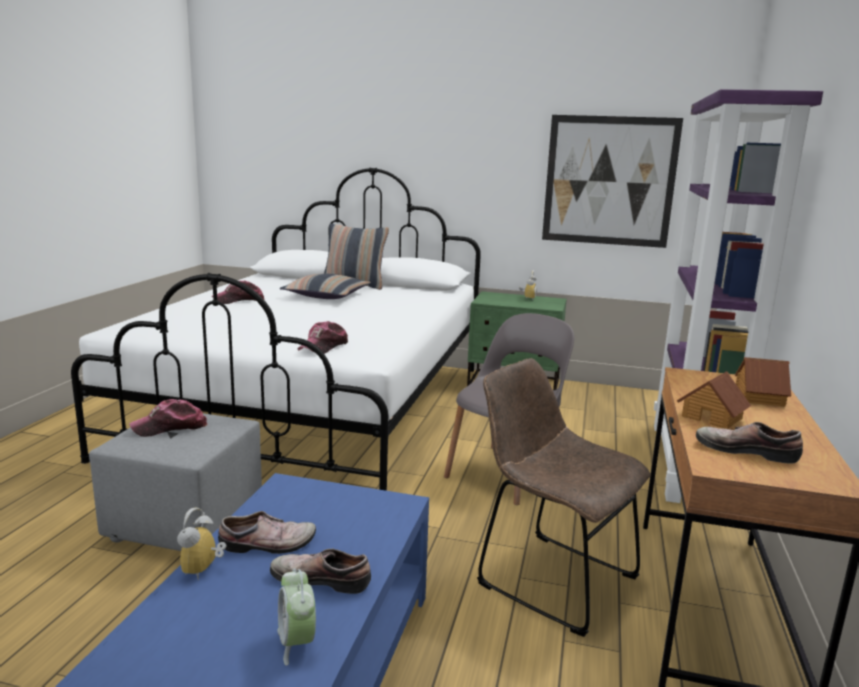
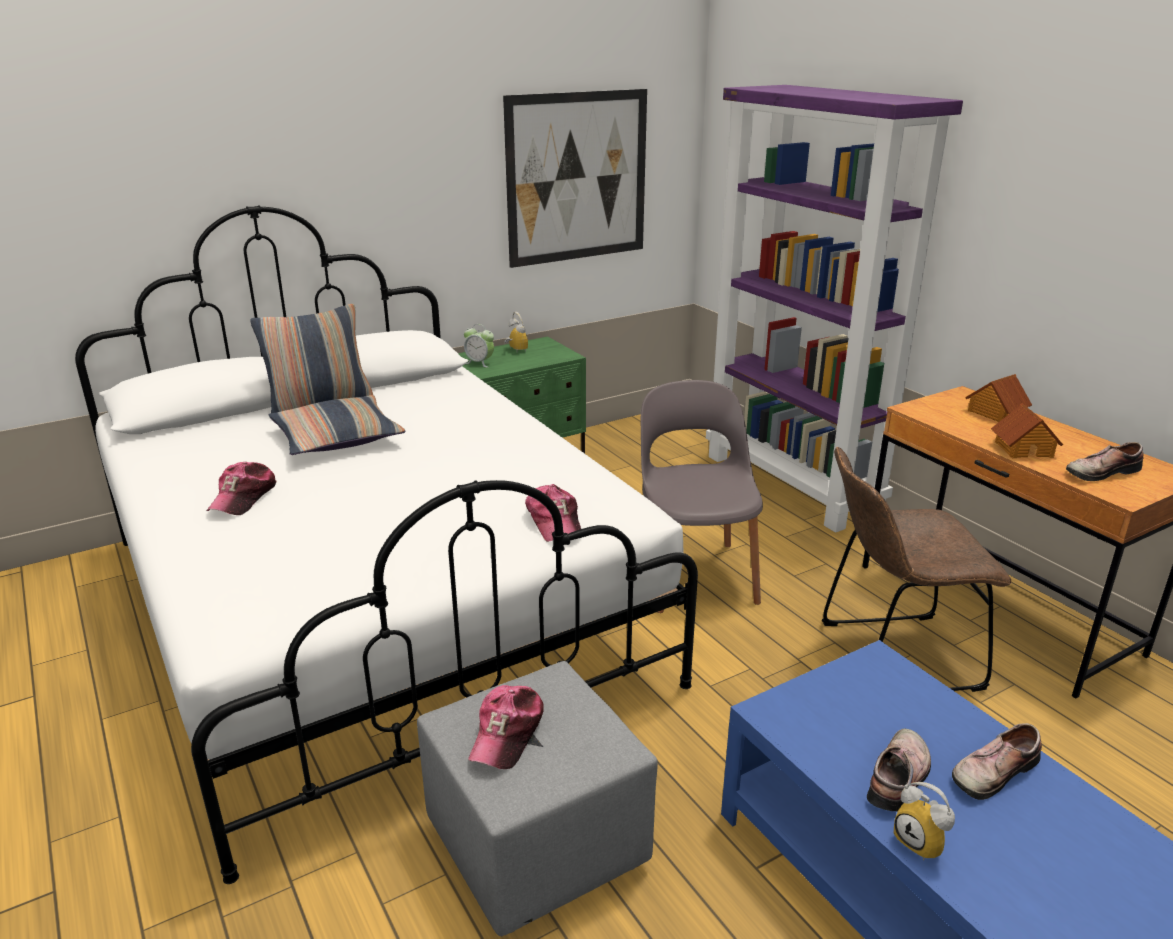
camera: 45 degrees left, 10 degrees up
(297, 643) = (1097, 833): alarm clock -> alarm clock (479, 363)

